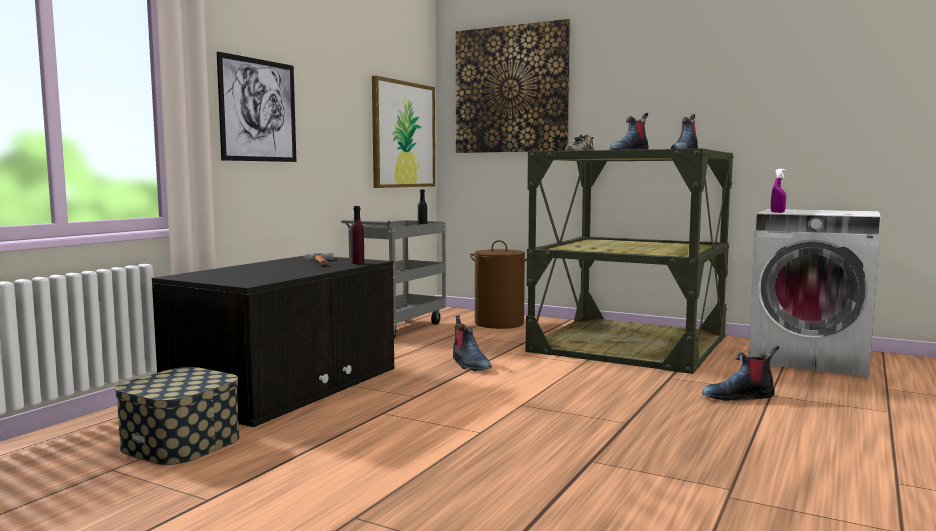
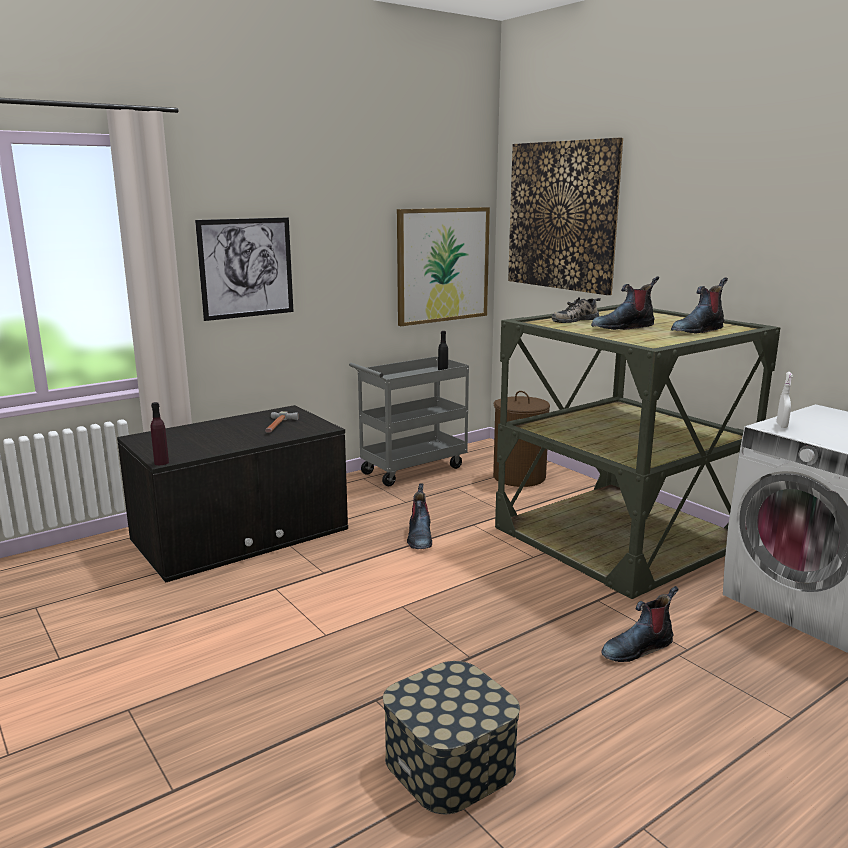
camera: 25 degrees right, 10 degrees up
(180, 442) = (102, 588): storage box -> storage box (449, 763)
(358, 263) = (307, 430): purple bottle -> purple bottle (161, 462)
(738, 396) = (637, 648): boot -> boot turned 45 degrees counterclockwise
(777, 212) = (782, 425): purple spray bottle -> white spray bottle

